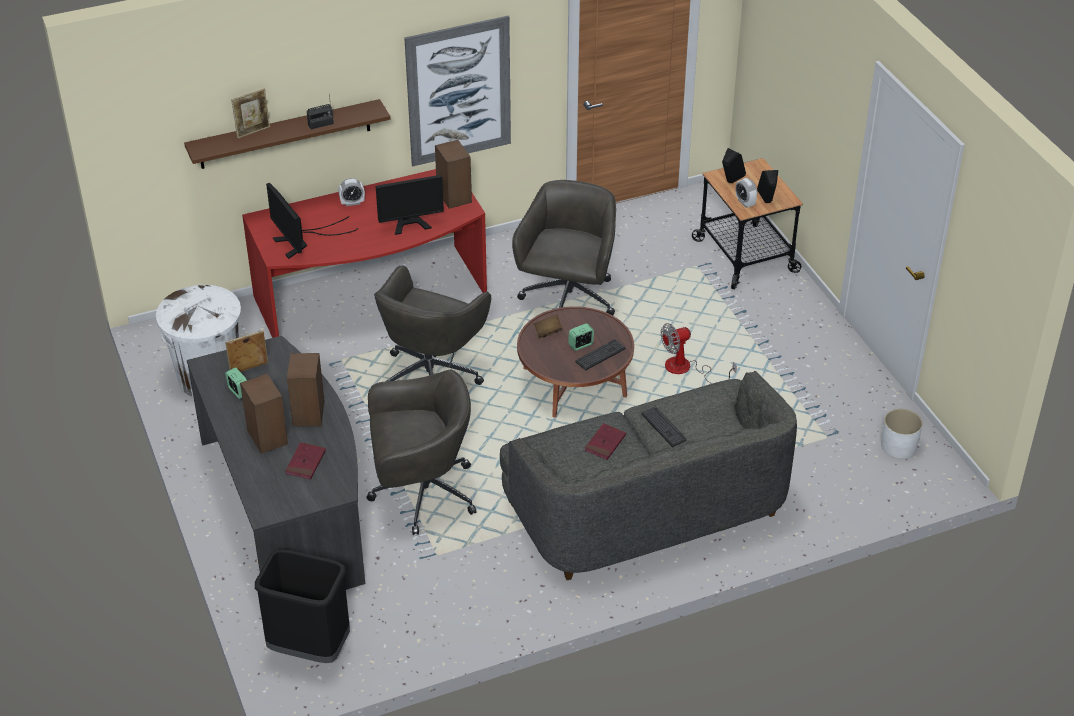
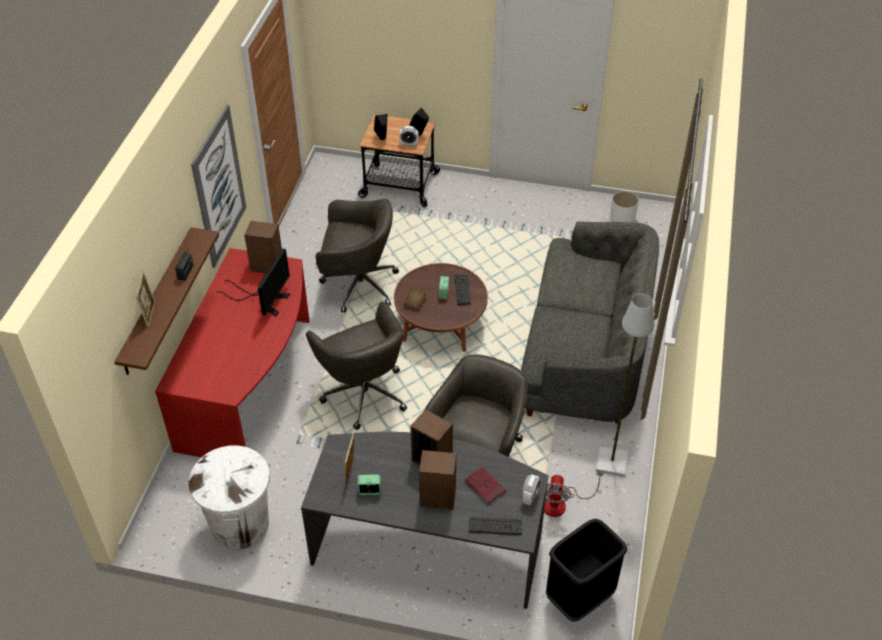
camera: 55 degrees left, 5 degrees up
(302, 241) = (228, 371): monitor -> none
(352, 203) = (213, 321): alarm clock -> alarm clock (530, 497)
(507, 598) = (612, 462): none -> grey floor lamp
(568, 300) = (358, 285): grey office chair -> grey office chair turned 135 degrees clockwise
(605, 443) = (568, 326): red book -> none
(663, 427) = (574, 292): keyboard -> keyboard (495, 526)
(686, 369) = (477, 266): fan -> fan (561, 503)

